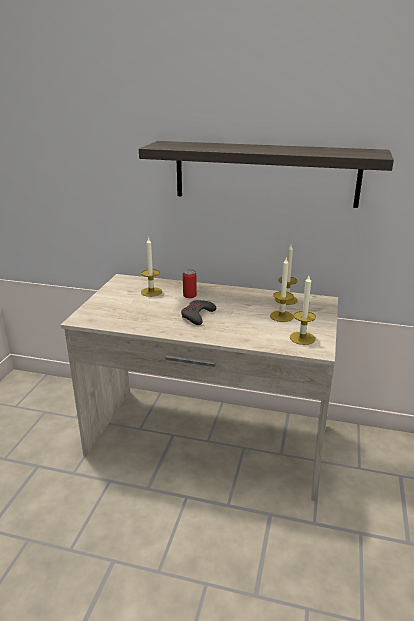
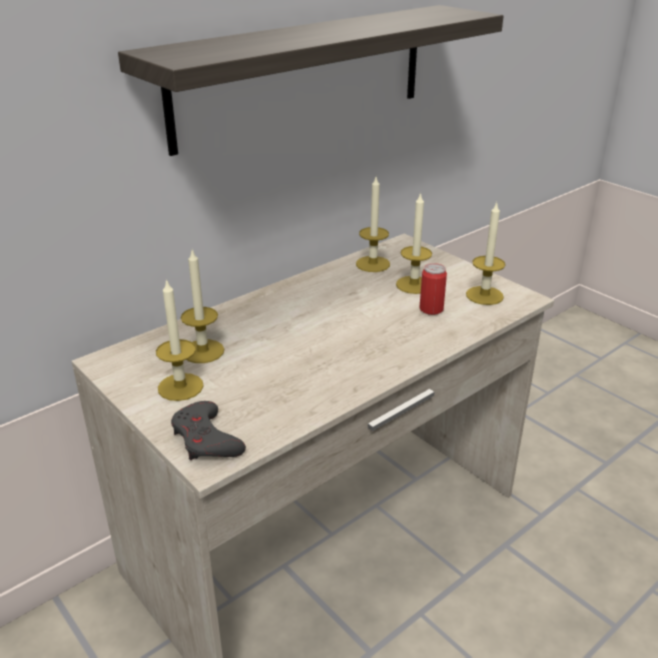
camera: 55 degrees left, 5 degrees up
(121, 297) = (180, 387): none -> candle
(189, 295) = (264, 324): can -> can (431, 309)
(197, 315) = (339, 341): grey game controller -> grey game controller (206, 439)

